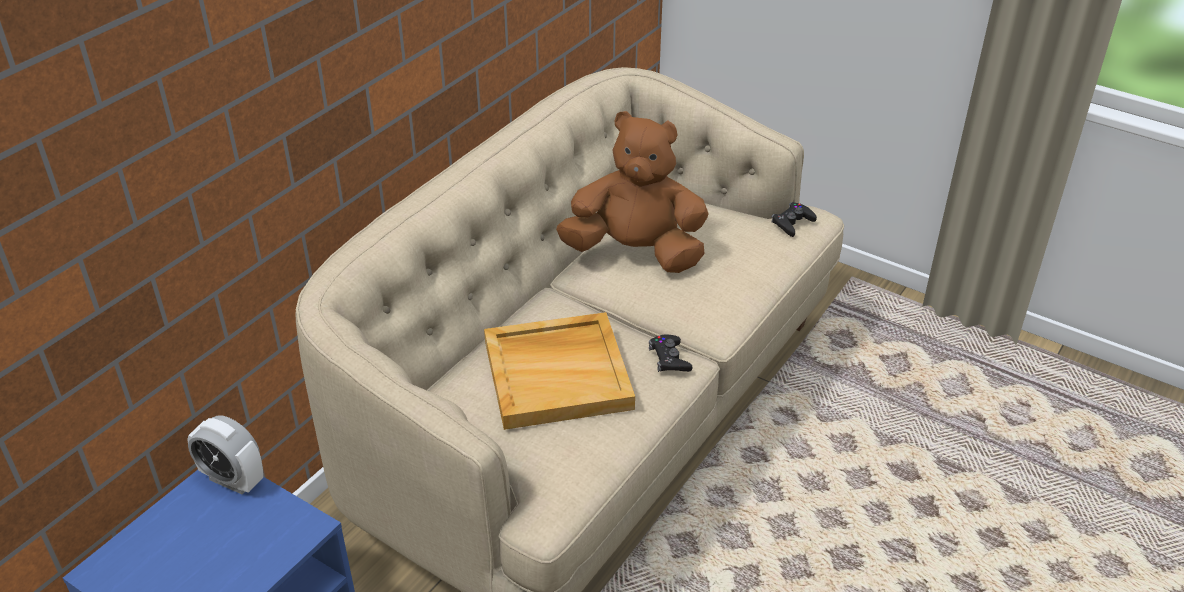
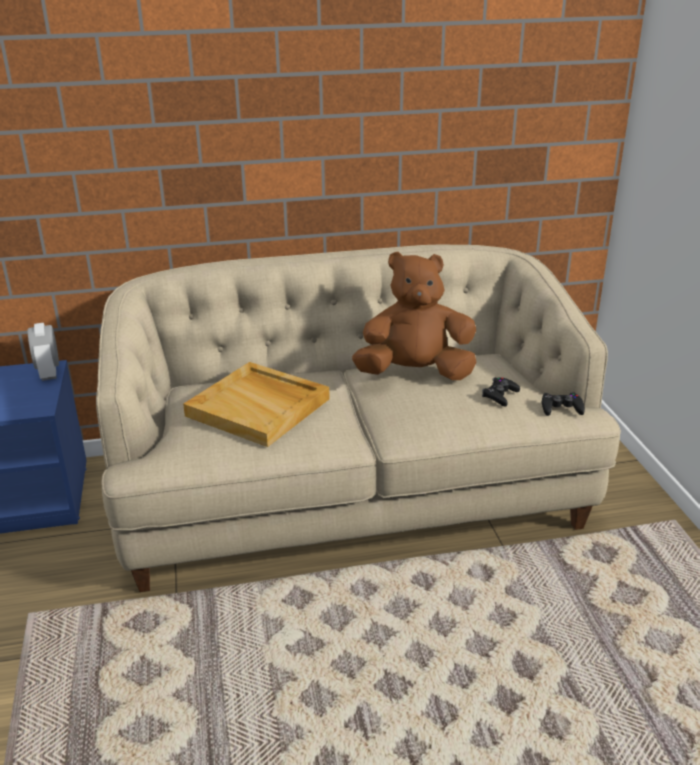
camera: 45 degrees right, 10 degrees down
(635, 253) = (415, 373): brown plush toy -> brown plush toy turned 60 degrees counterclockwise
(669, 358) = (339, 436): black game controller -> black game controller (500, 395)

